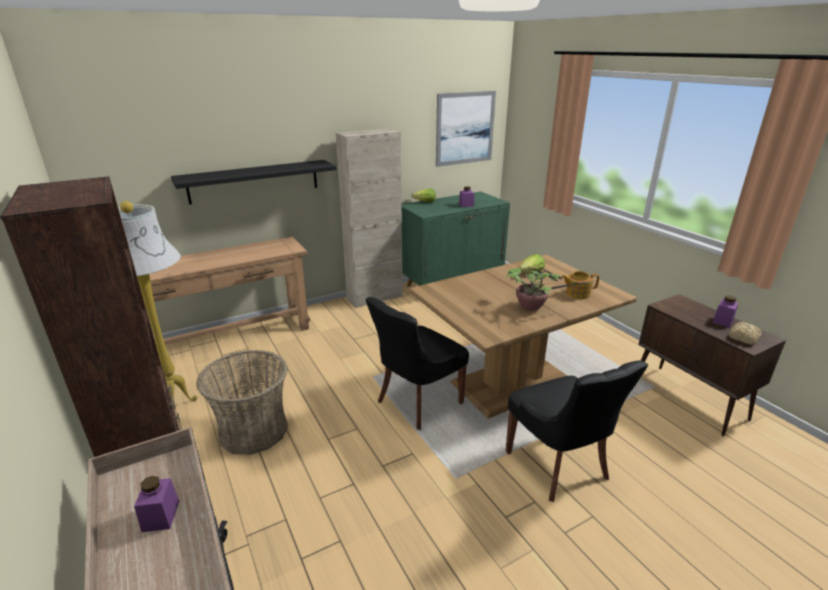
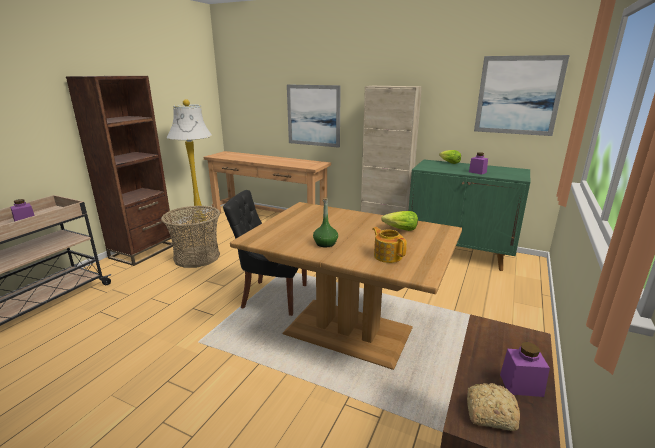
camera: 55 degrees right, 5 degrees down
(254, 181) = (313, 115): black shelf -> picture
(532, 307) = (325, 243): potted plant -> green bottle
(559, 466) = (249, 394): black chair -> none

